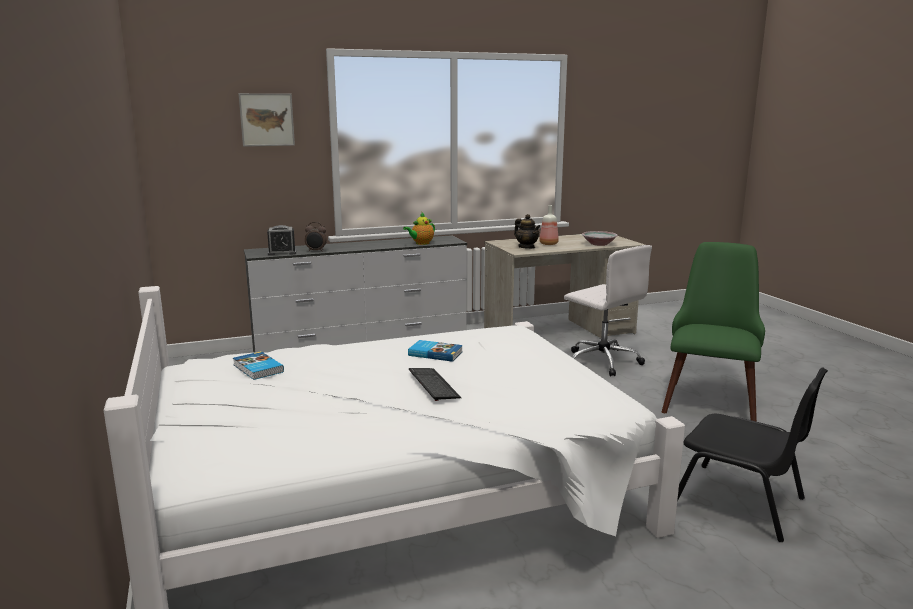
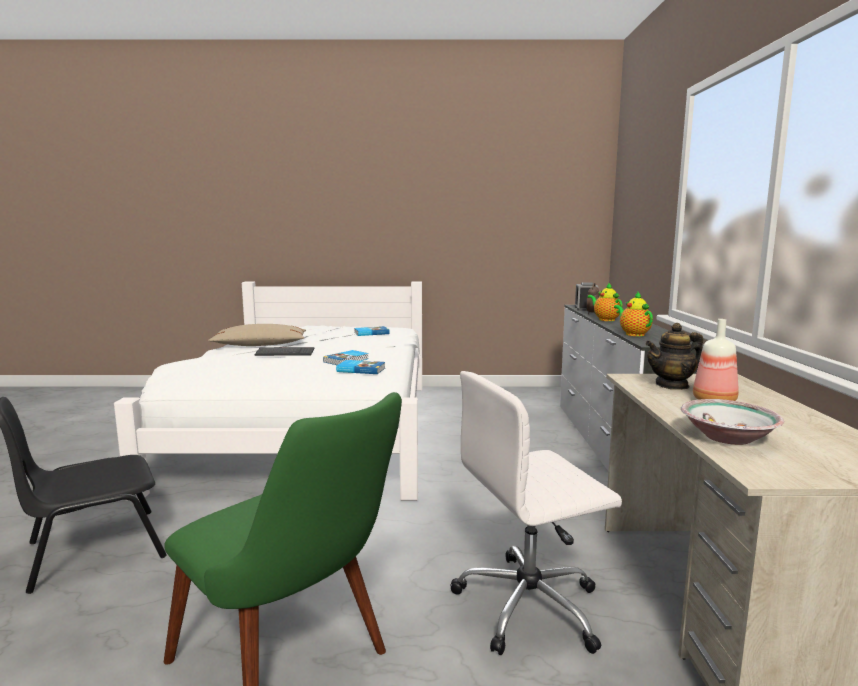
camera: 110 degrees right, 5 degrees down
(267, 119) = (653, 180): picture -> none
(353, 248) = (605, 319): none -> teapot
(379, 421) = (260, 345): none -> beige pillow
(475, 339) = (361, 369): none -> book

